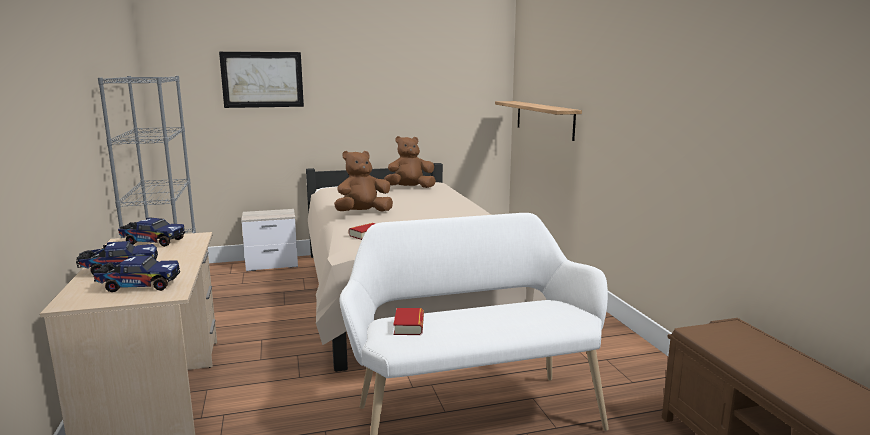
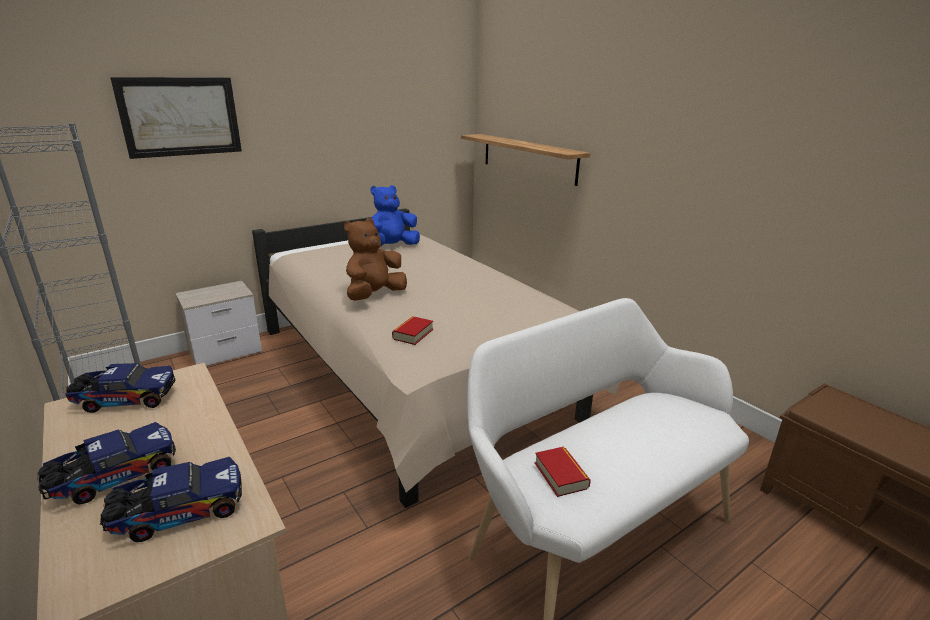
camera: 20 degrees left, 10 degrees up
(410, 188) = (392, 247): brown plush toy -> blue plush toy

